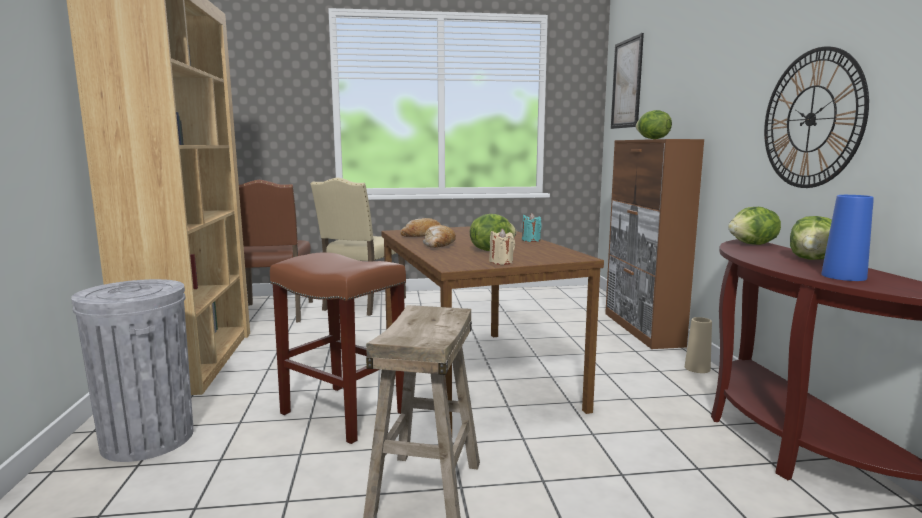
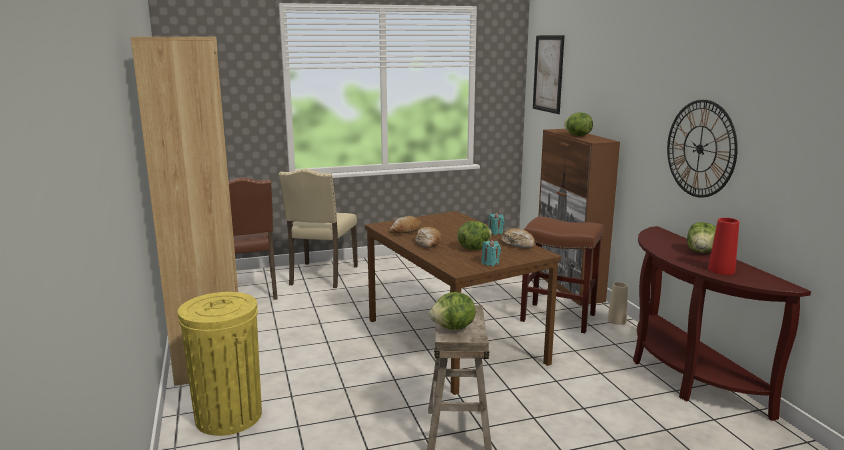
camera: 10 degrees left, 5 degrees up
(147, 439) = (228, 416): grey trash can -> yellow trash can
(345, 413) = (369, 381): brown stool -> brown stool (559, 317)
(501, 262) = (490, 263): beige candle -> turquoise candle
(552, 249) = (518, 244): none -> bread
(753, 244) = (660, 235): lettuce -> lettuce (453, 328)
(843, 276) = (721, 270): blue vase -> red vase

